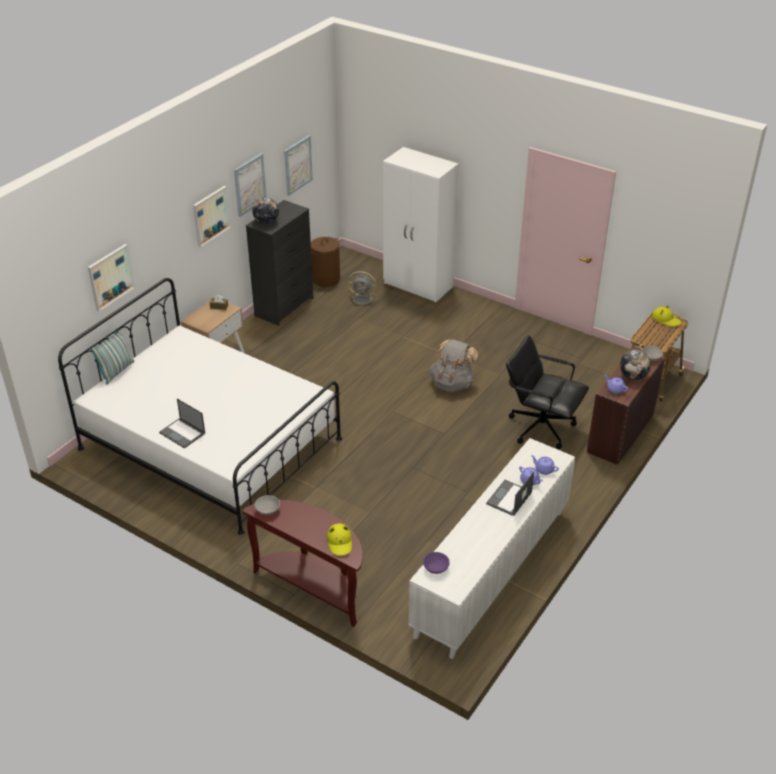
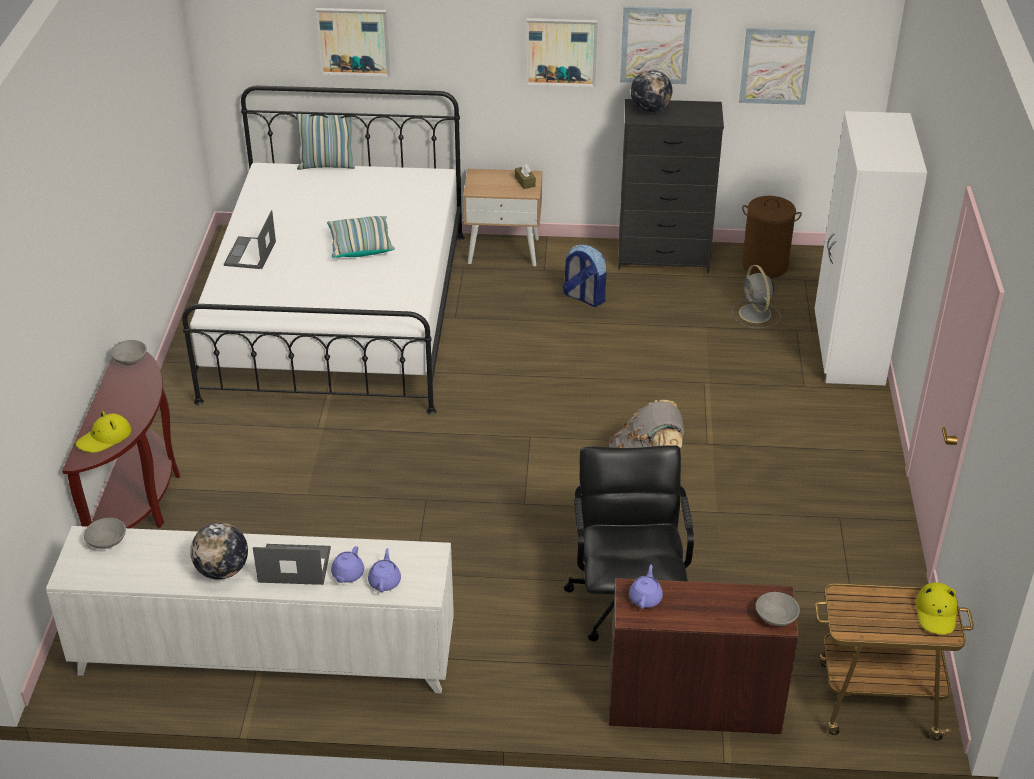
camera: 60 degrees right, 0 degrees up
(222, 386) = (360, 246): none -> pillow
(291, 347) = (583, 297): none -> backpack
(435, 568) = (107, 541): purple bowl -> grey bowl
(633, 376) = (701, 609): globe -> globe (222, 570)

